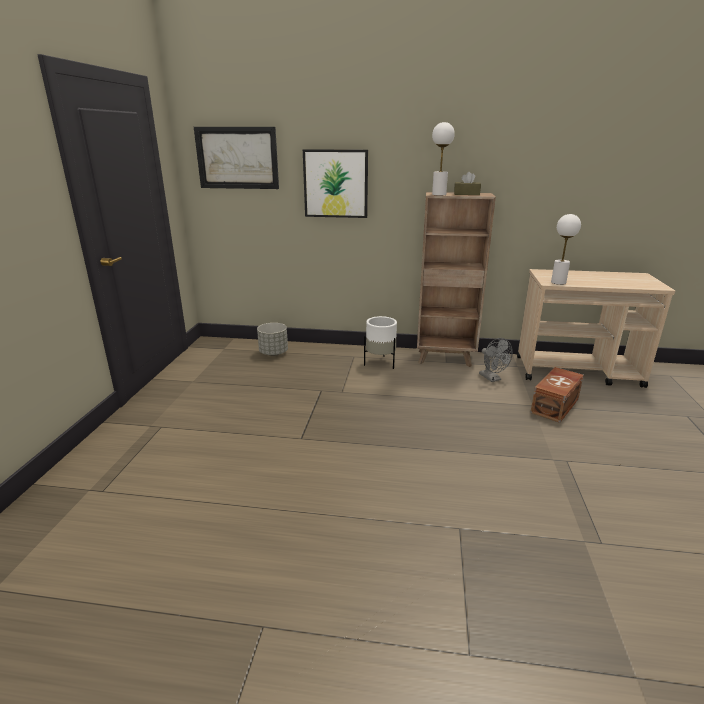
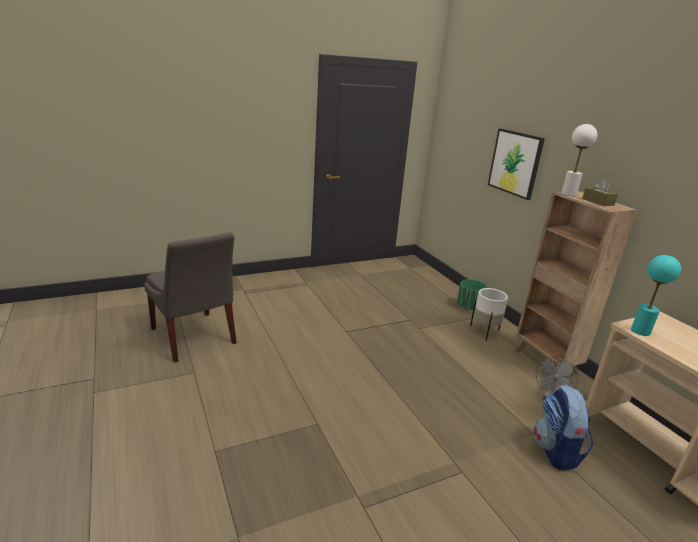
camera: 55 degrees right, 0 degrees up
(162, 597) = (194, 338): none -> grey chair
(237, 158) = (462, 127): picture -> none
(273, 353) = (431, 285): grey planter -> none
(333, 352) = (469, 307): none -> green planter
(556, 405) = (556, 452): brown storage box -> backpack
(558, 282) = (640, 331): white table lamp -> turquoise table lamp

